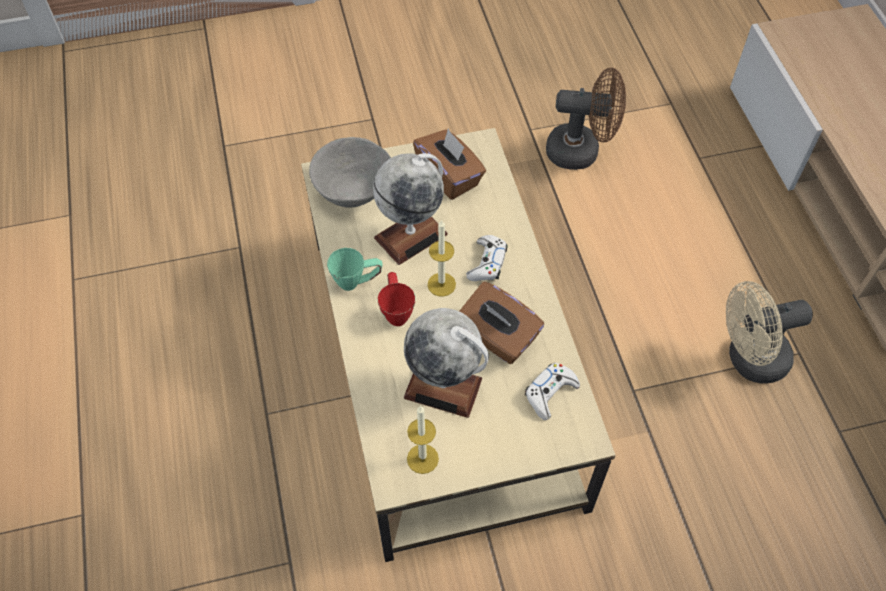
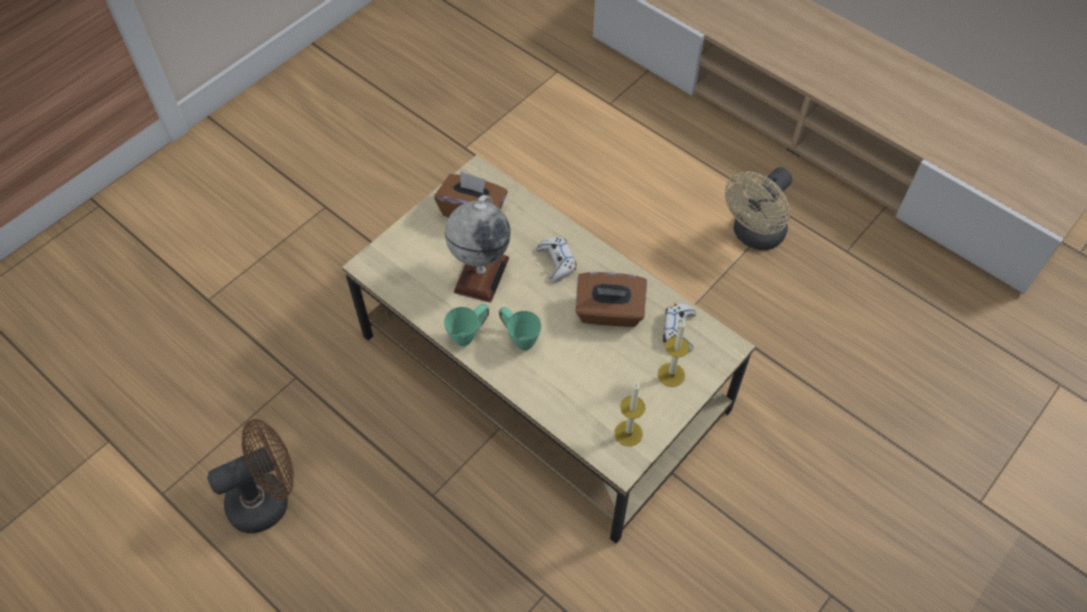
camera: 35 degrees left, 0 degrees up
(353, 191) = (405, 265): grey bowl -> none
(396, 311) = (518, 338): red mug -> green mug
(441, 284) = (536, 298): candle -> candle (671, 374)
(443, 388) = (601, 373): globe -> none
(581, 151) = (518, 144): brown fan -> brown fan (268, 499)

